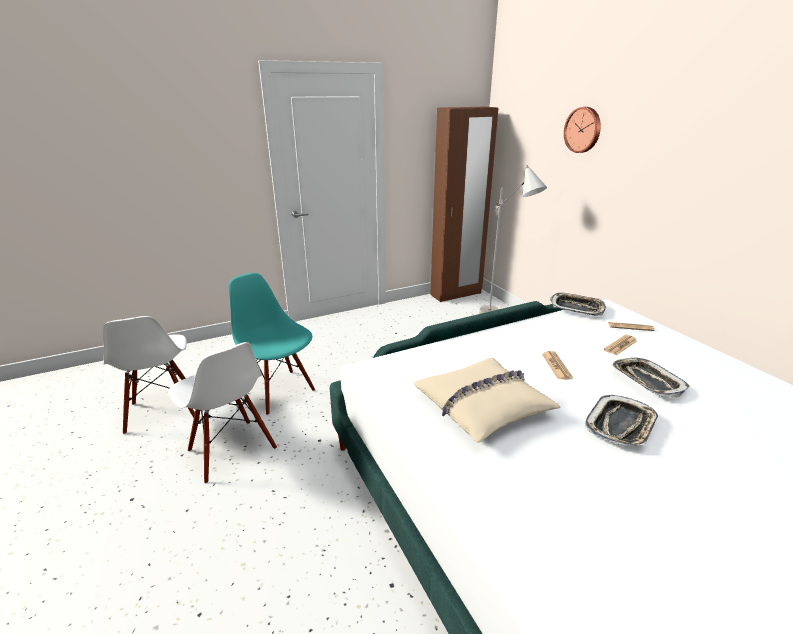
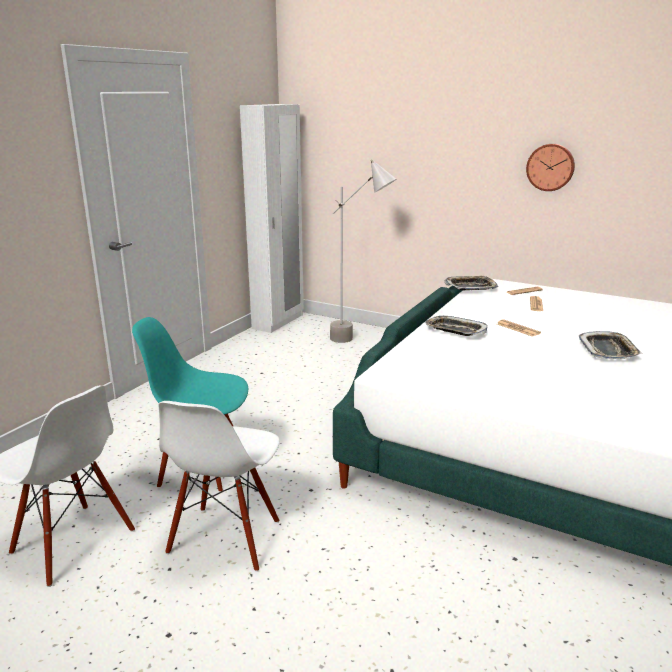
camera: 35 degrees left, 5 degrees down
(231, 450) = (226, 538): white chair -> white chair turned 90 degrees clockwise
(456, 294) = (278, 322): brown wardrobe -> white wardrobe
(482, 406) = (513, 368): beige pillow -> none
(583, 130) = (411, 122): wall clock -> wall clock (550, 167)
(647, 381) = (583, 321): tray -> tray (455, 330)

